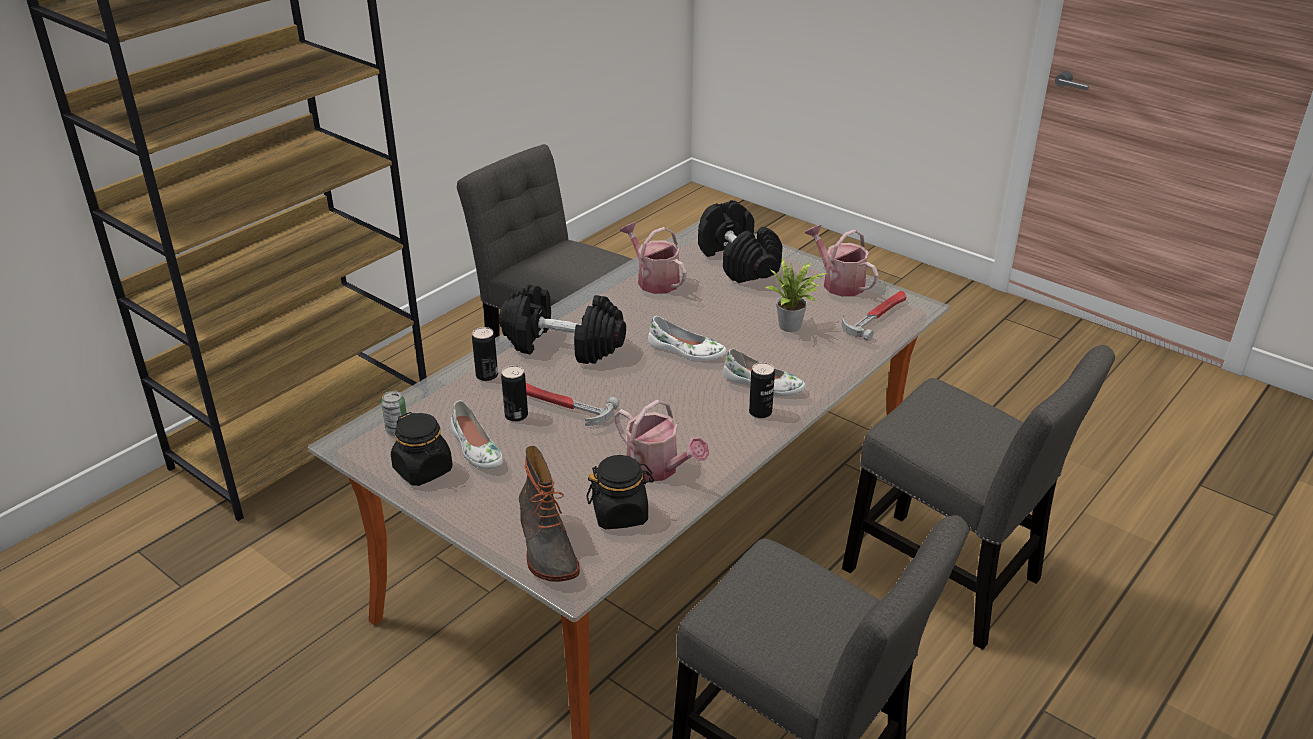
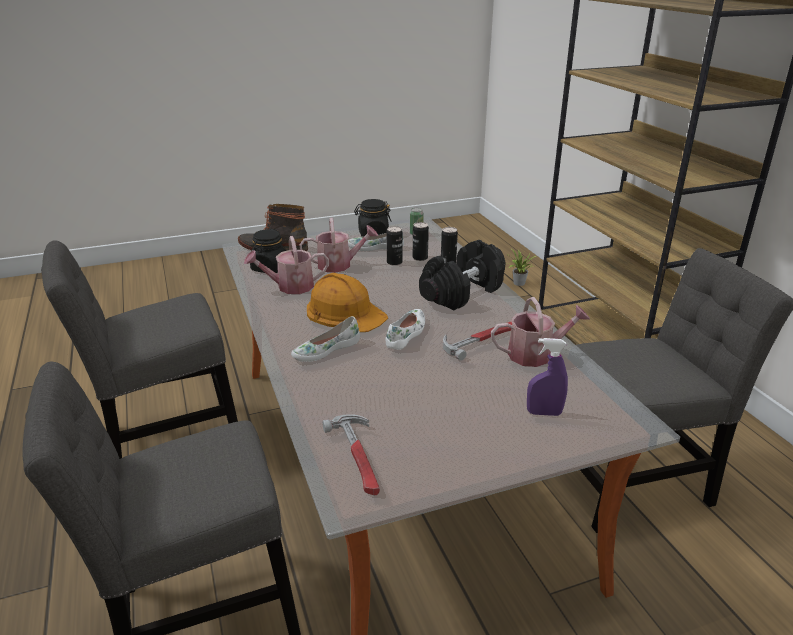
camera: 120 degrees right, 5 degrees down
(562, 406) = (388, 276): hammer -> hammer (481, 340)
(679, 402) = (345, 312): none -> orange hard hat
(686, 350) = (407, 334): white shoe -> white shoe turned 150 degrees clockwise
(737, 262) = (544, 413): black dumbbell -> purple spray bottle
(760, 412) = (296, 337): can -> can (420, 258)
(793, 326) = (392, 397): potted plant -> potted plant (518, 283)
(839, 283) = (447, 464): watering can -> watering can (339, 265)

